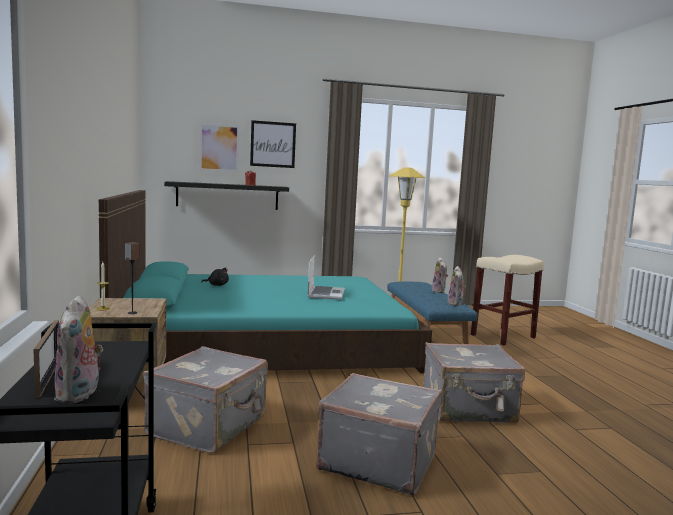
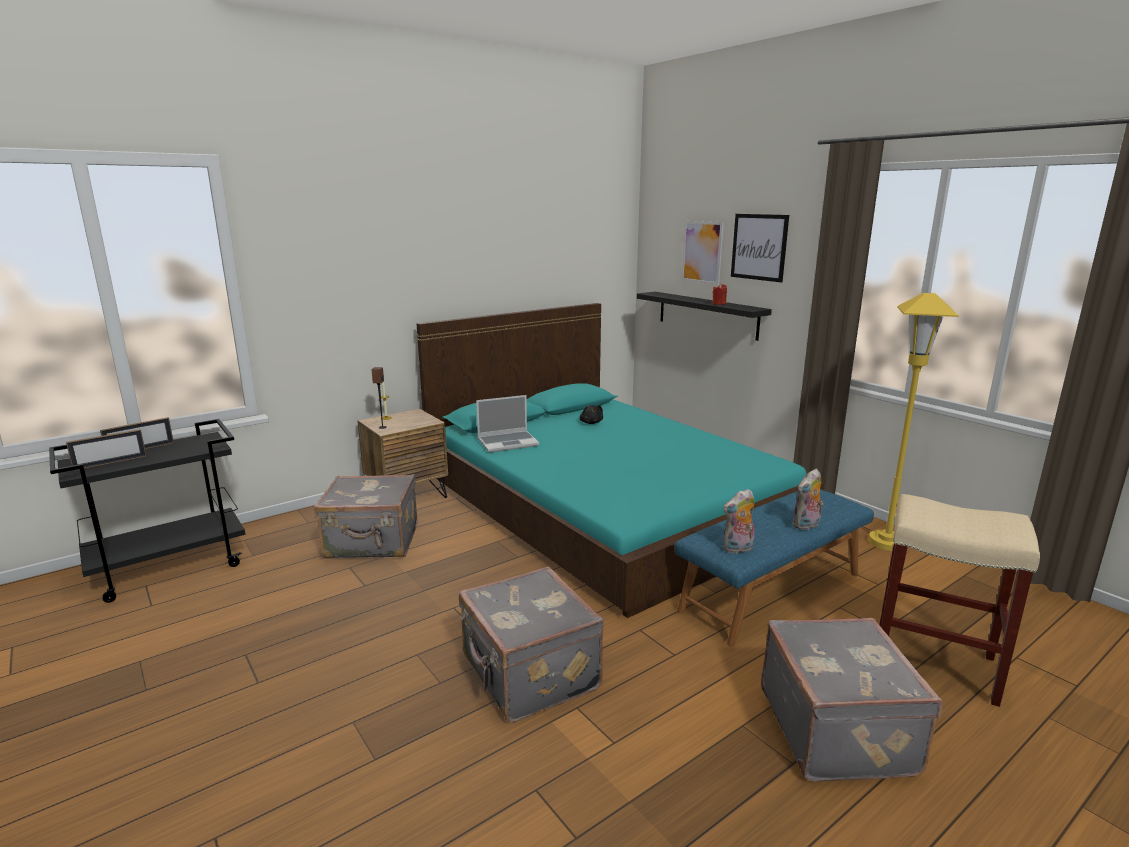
camera: 65 degrees right, 10 degrees up
(79, 395) = (110, 462): plush toy -> picture frame
(325, 294) = (629, 467): laptop -> laptop (508, 442)
(378, 461) = (347, 638): grey suitcase -> grey suitcase (838, 730)

